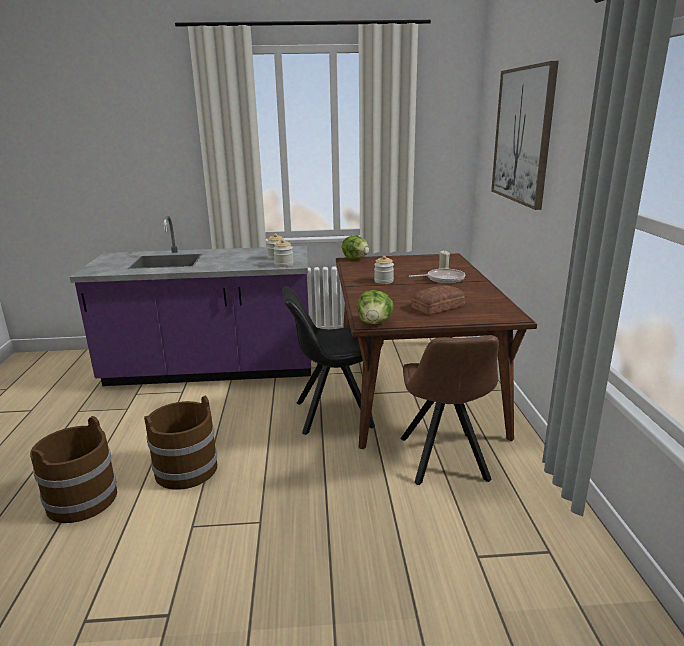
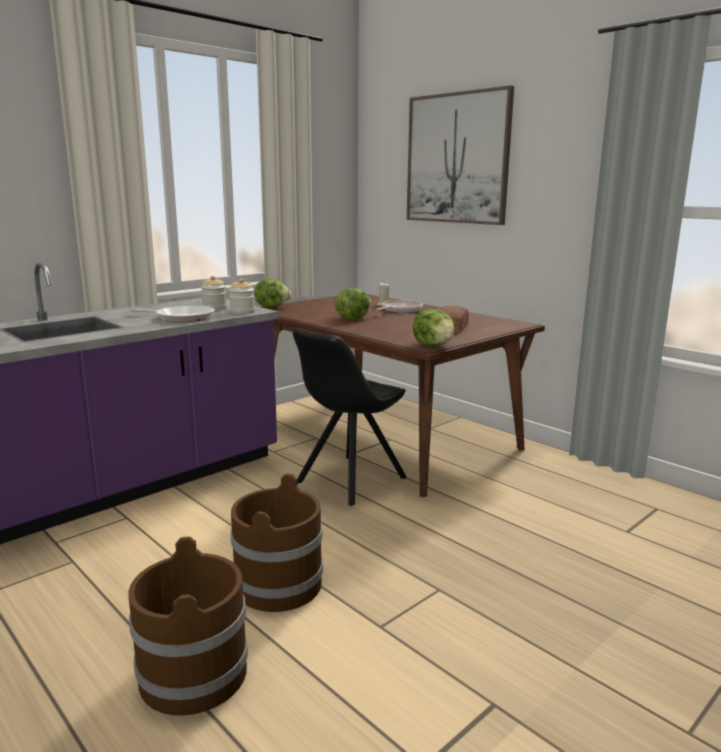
camera: 40 degrees left, 5 degrees down
(239, 263) = (182, 317): none -> frying pan
(383, 281) = (352, 318): jar -> lettuce
(444, 459) = (500, 479): brown chair -> none

